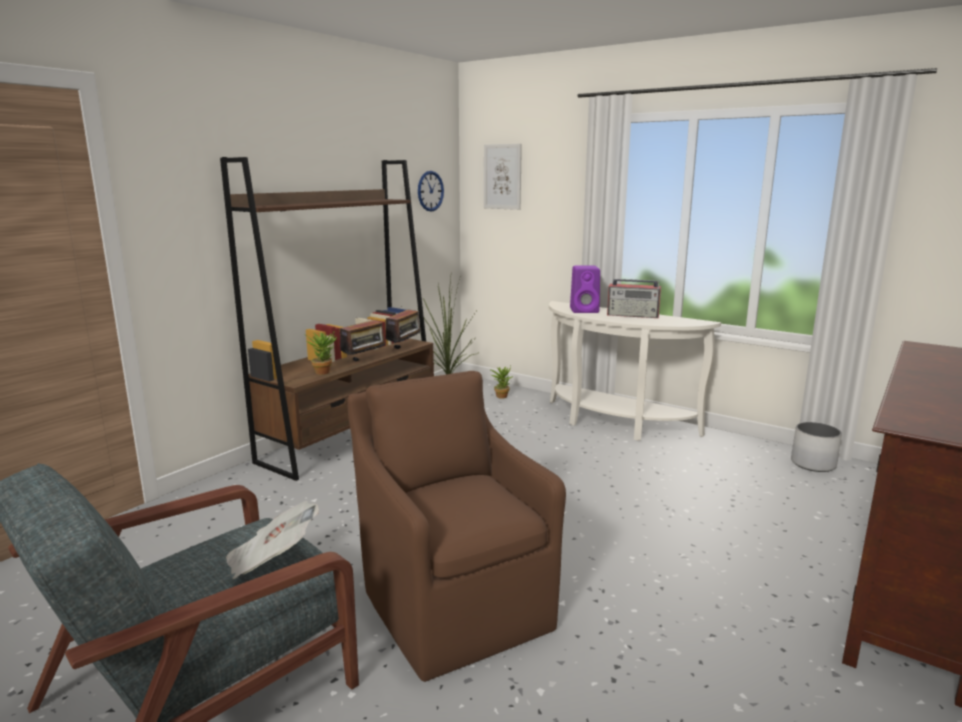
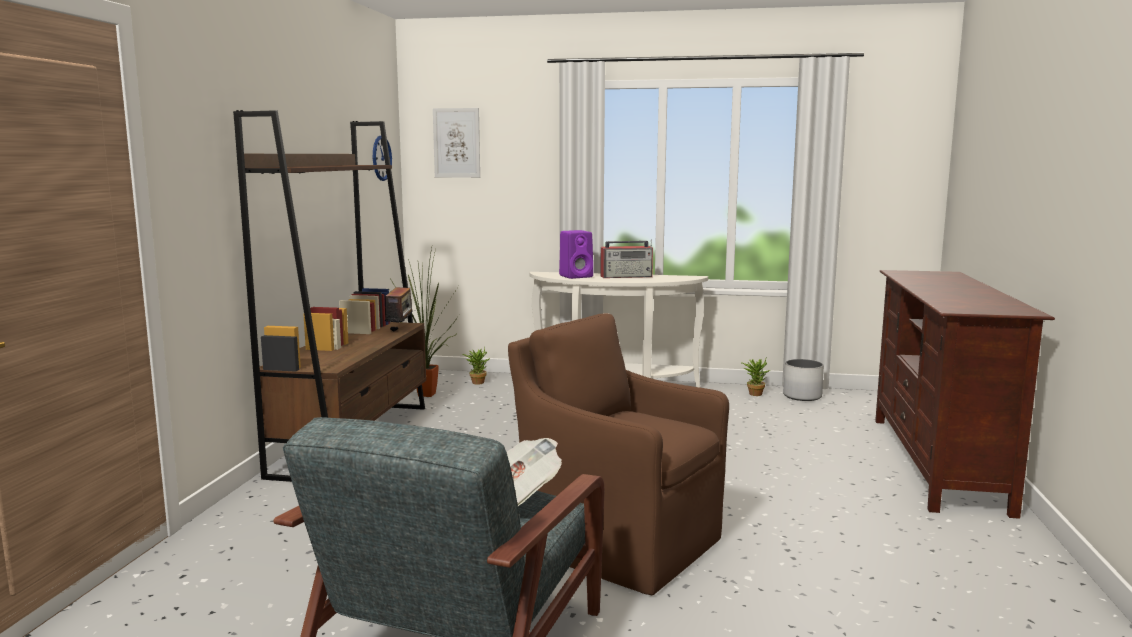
camera: 25 degrees left, 5 degrees down
(324, 371) = (346, 357): potted plant -> potted plant (754, 393)
(364, 360) = (375, 344): radio -> none

